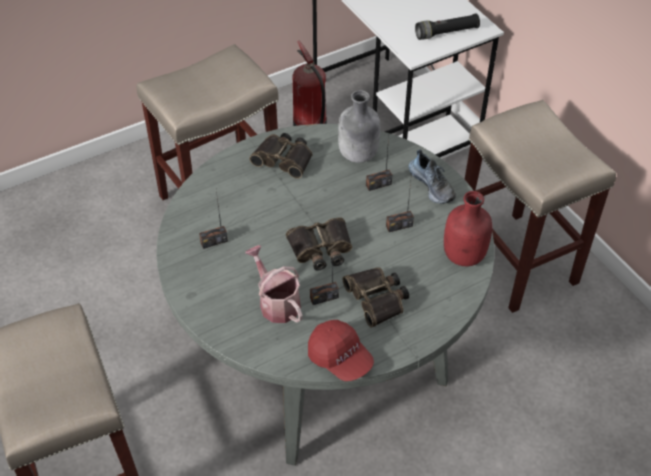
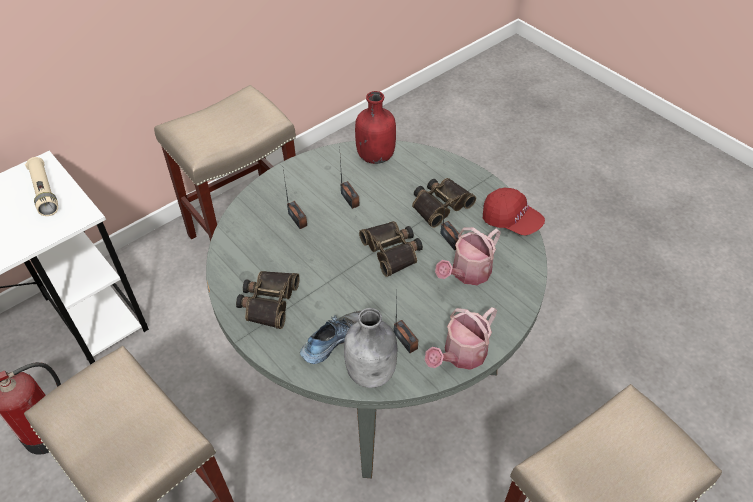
camera: 100 degrees left, 0 degrees up
(185, 277) = (461, 355): none -> watering can
(340, 358) = (511, 220): red cap -> red cap turned 90 degrees clockwise
(358, 155) = (256, 240): grey bottle -> grey bottle (372, 372)
(432, 185) = (292, 182): shoe -> shoe (335, 339)
(446, 33) = (45, 192): black flashlight -> beige flashlight

